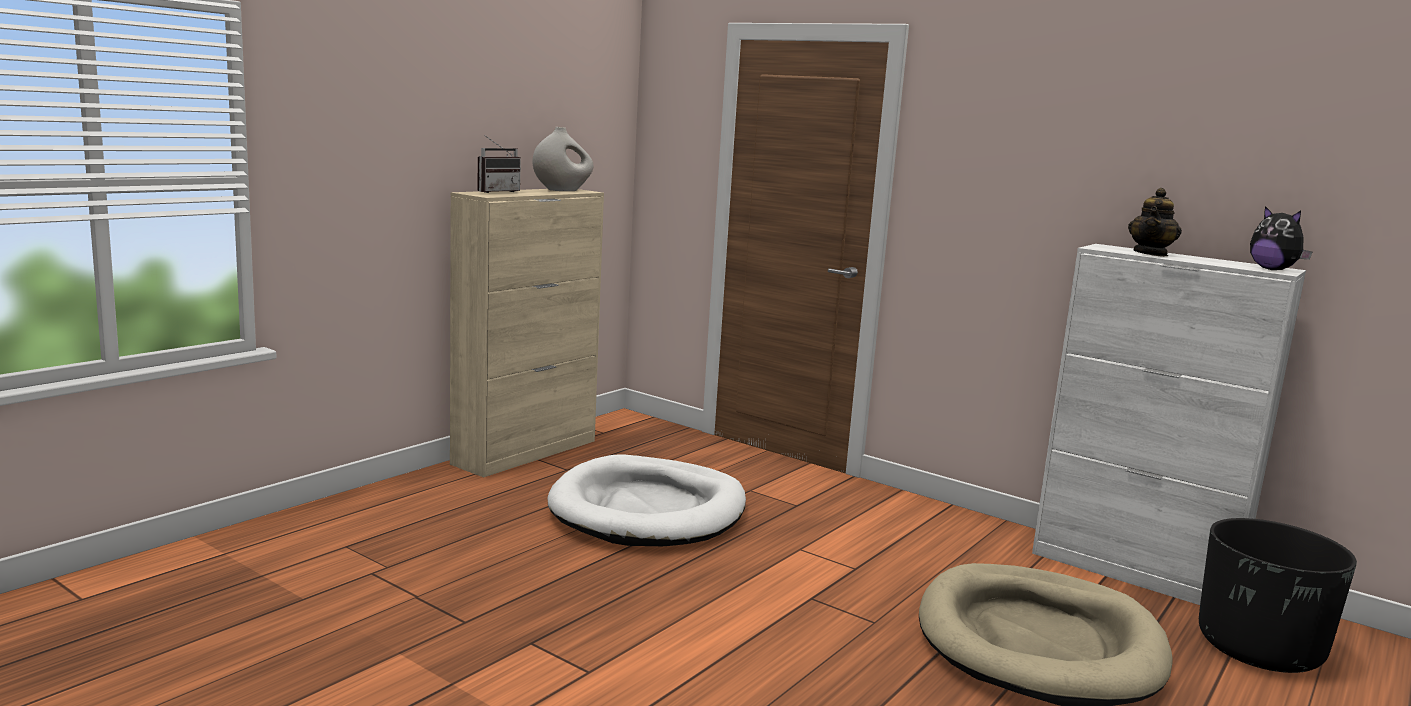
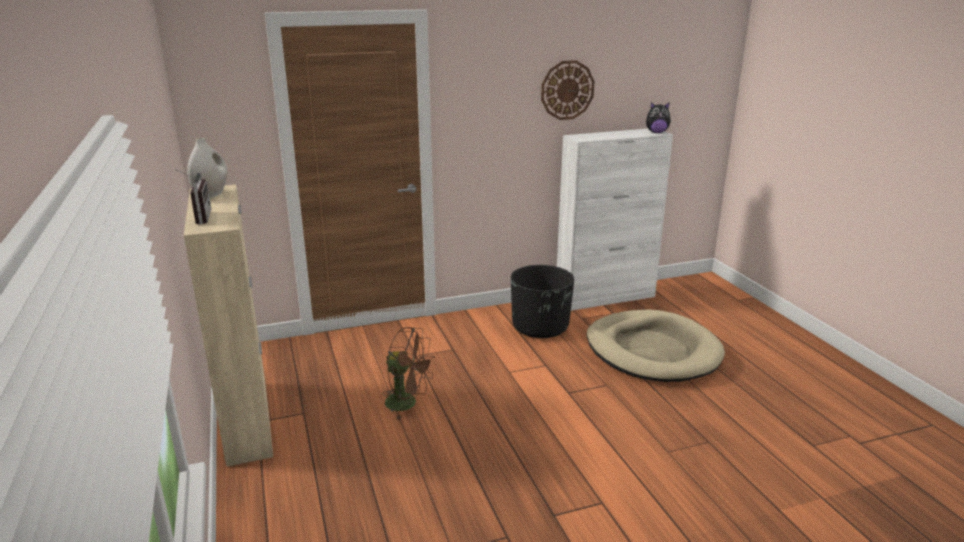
camera: 55 degrees left, 10 degrees up
(648, 510) = (408, 403): white dog bed -> brown fan
(1119, 168) = (567, 90): none -> wall clock
(1151, 254) = (603, 136): teapot -> none
(1259, 648) = (685, 305): black planter -> black planter (540, 327)

